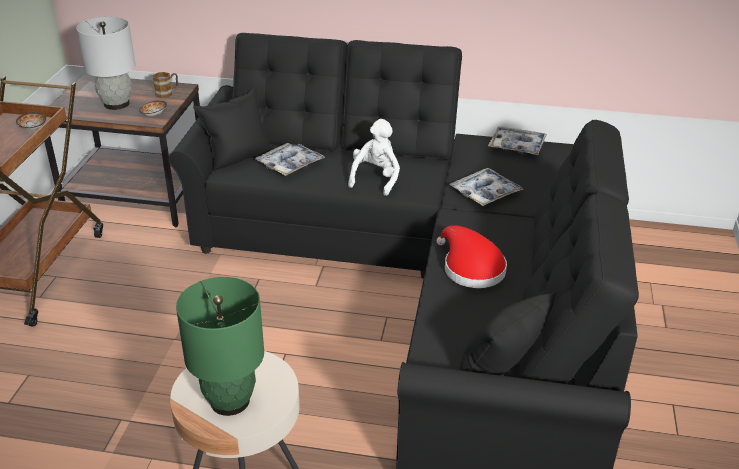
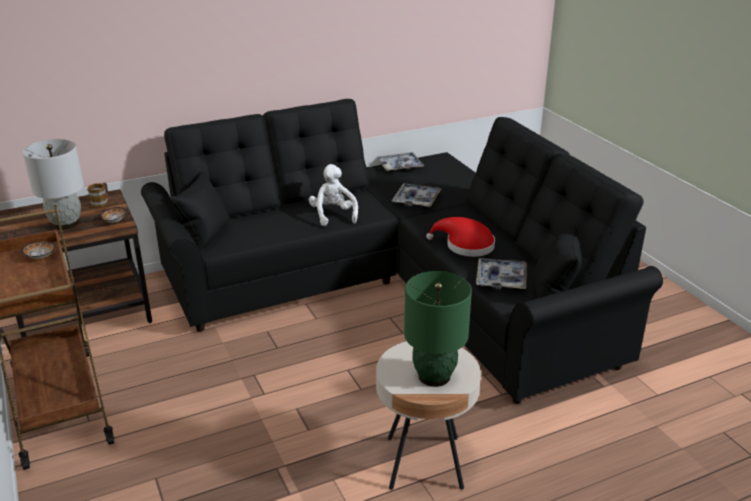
camera: 35 degrees left, 5 degrees down
(290, 164) = (256, 226): tray -> tray (501, 279)

